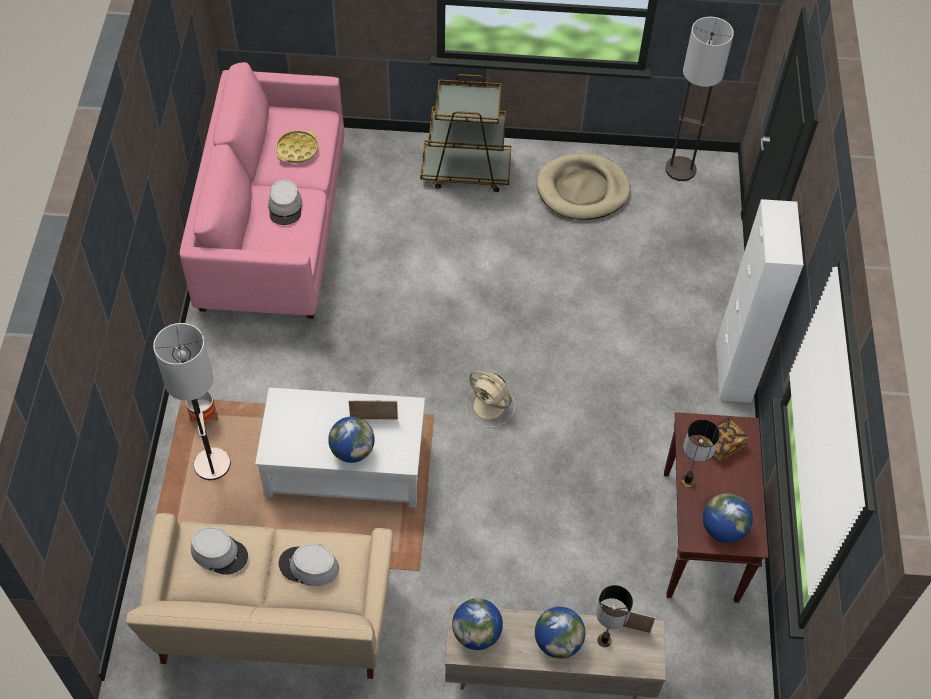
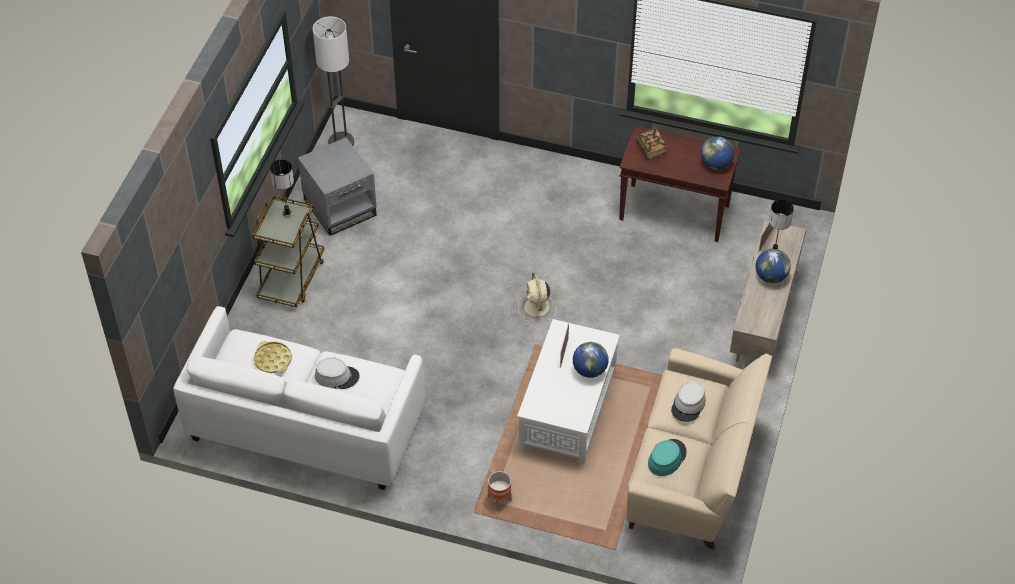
camera: 75 degrees left, 5 degrees down
(212, 464) = (544, 497): floor lamp -> none
(219, 553) = (666, 458): grey hat -> turquoise hat
(273, 226) = (306, 425): pink sofa -> white sofa
(476, 633) = (757, 318): globe -> none
(490, 407) = (537, 308): beige fan -> beige fan turned 120 degrees clockwise
(582, 190) = (340, 207): beige dog bed -> grey side table
(687, 481) = (676, 173): table lamp -> table lamp (287, 213)
(733, 371) = (544, 160): white cabinet -> none

